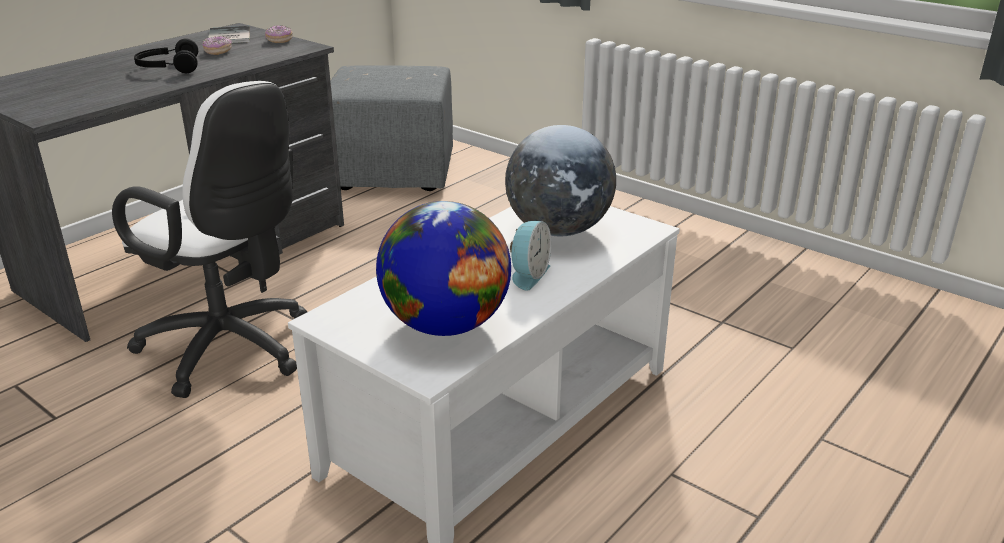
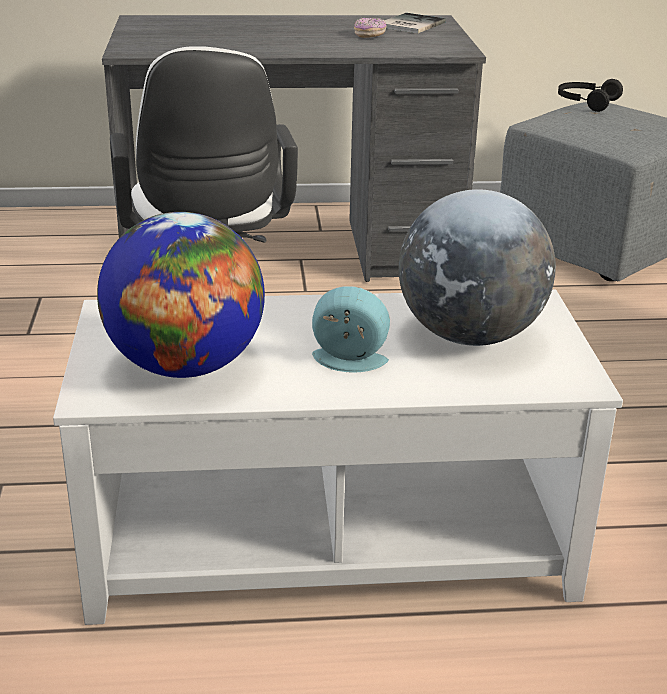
camera: 45 degrees right, 0 degrees up
(168, 68) = (297, 38): black headphones -> black headphones (586, 102)
(279, 40) = (447, 39): donut -> none
(528, 275) = (348, 362): alarm clock -> alarm clock turned 150 degrees counterclockwise

